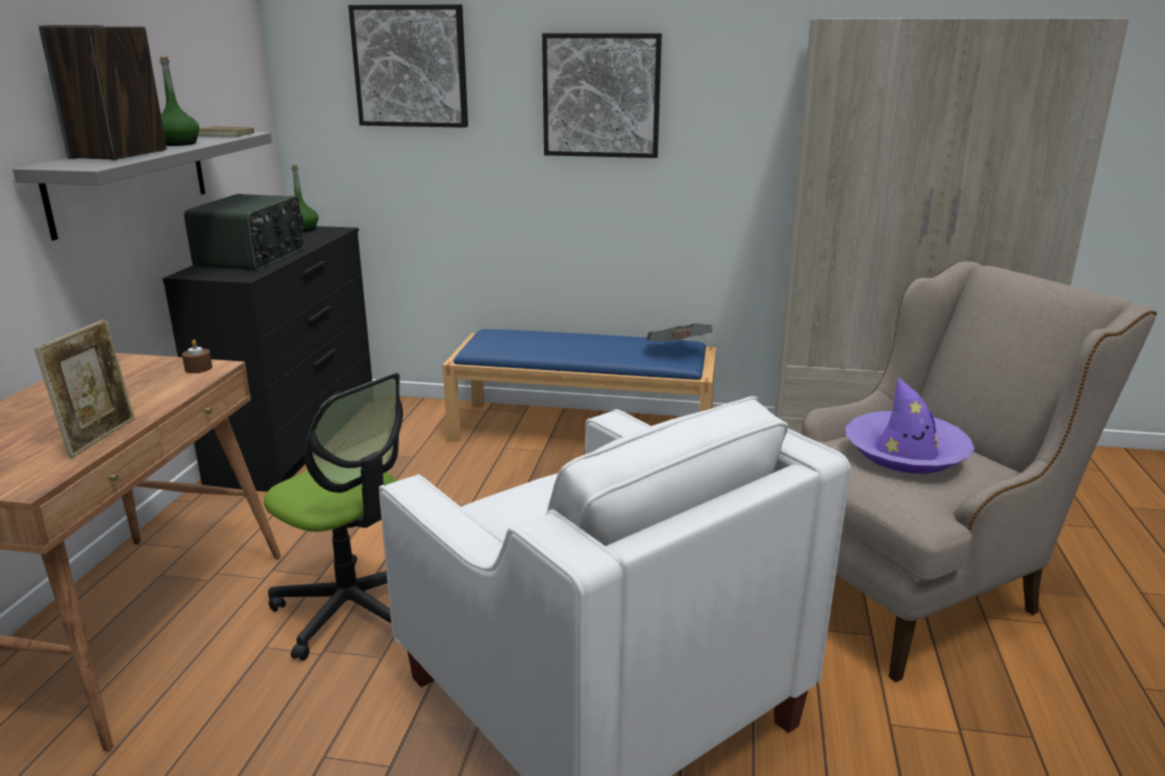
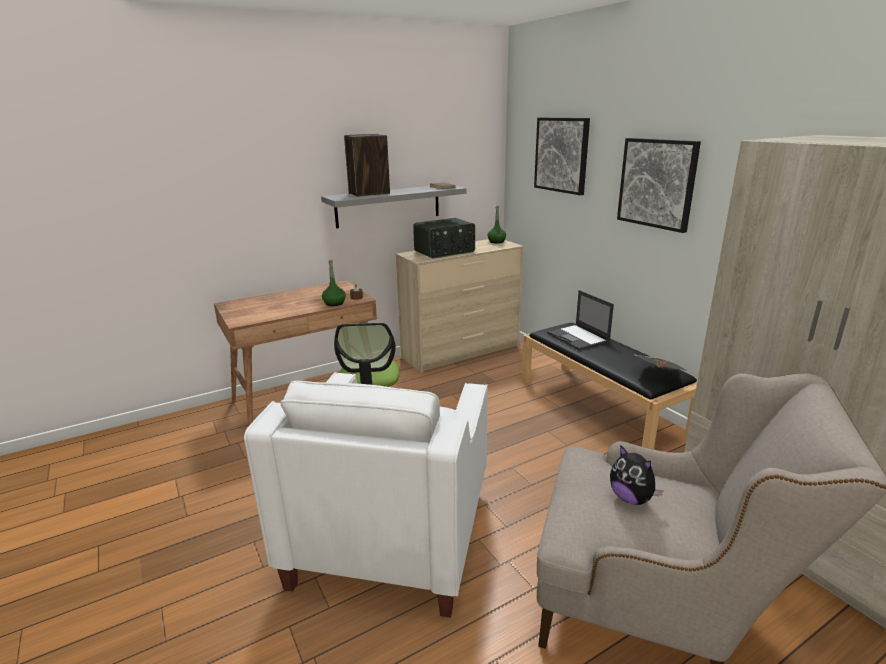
camera: 50 degrees right, 0 degrees up
(100, 437) = (282, 313): picture frame -> none
(178, 144) = (408, 190): green bottle -> green bottle (334, 303)
(298, 440) = (461, 352): black dresser -> beige dresser
(528, 342) = (578, 338): none -> laptop
(584, 430) = (601, 406): blue bench -> black bench
(906, 453) = (631, 498): purple hat -> plush toy

